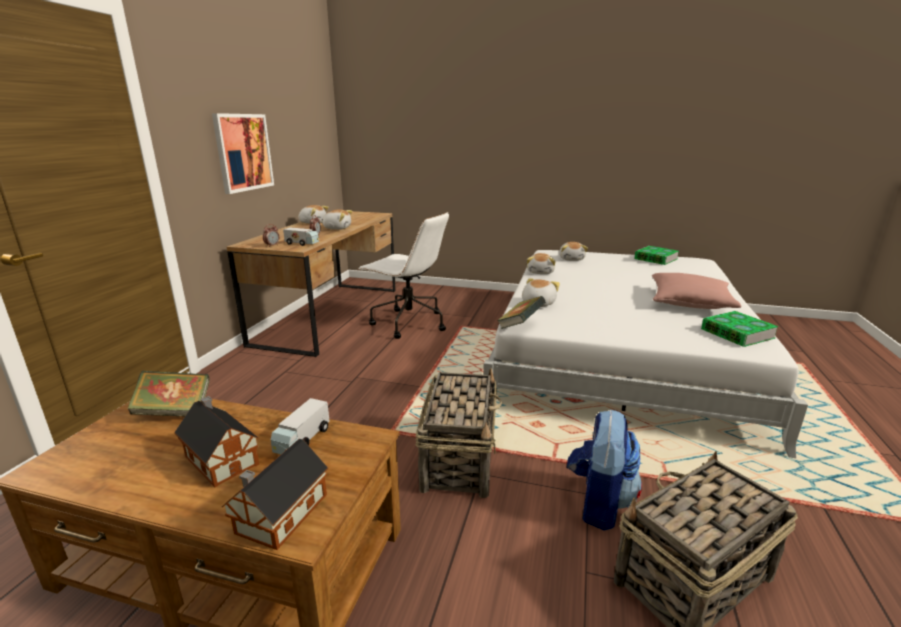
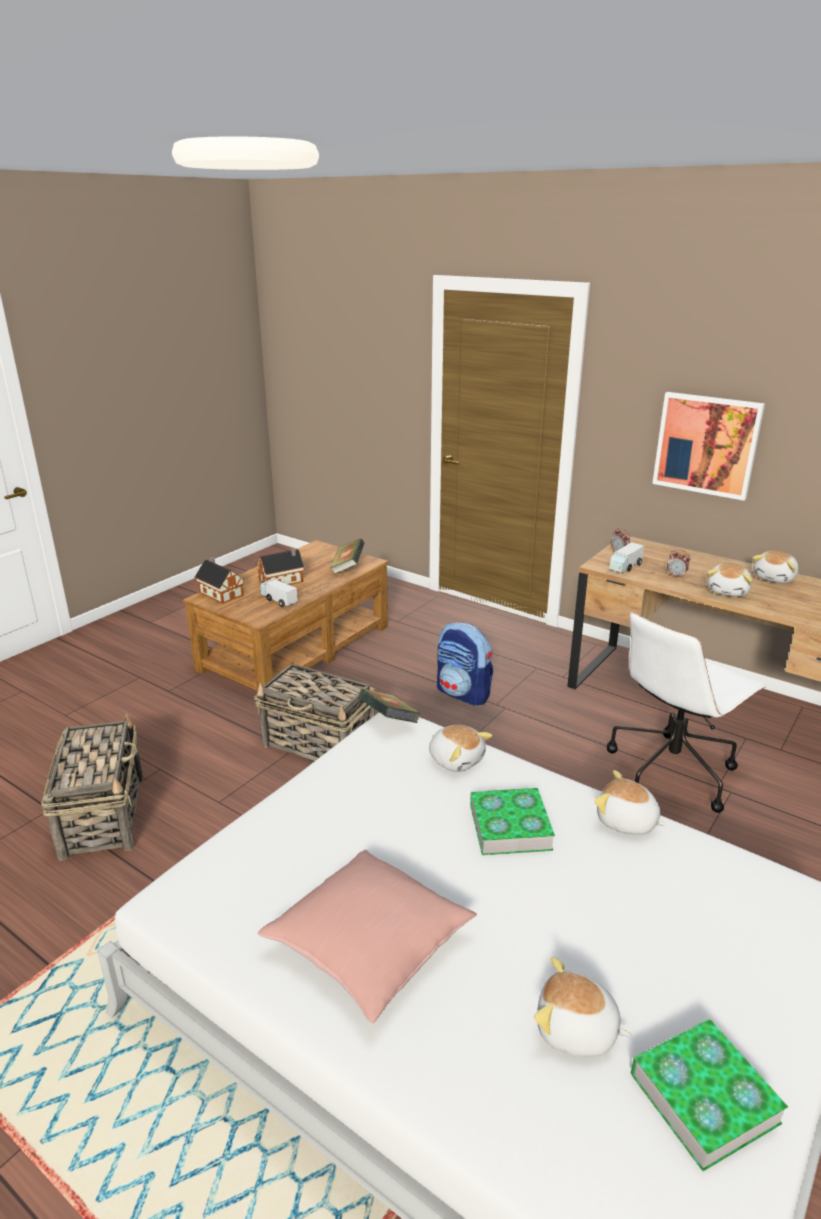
camera: 110 degrees right, 5 degrees up
(571, 259) = (736, 915): plush toy -> plush toy (576, 1030)
(598, 502) = (204, 803): backpack -> backpack (463, 694)
(737, 333) = (224, 910): book -> book (510, 827)

